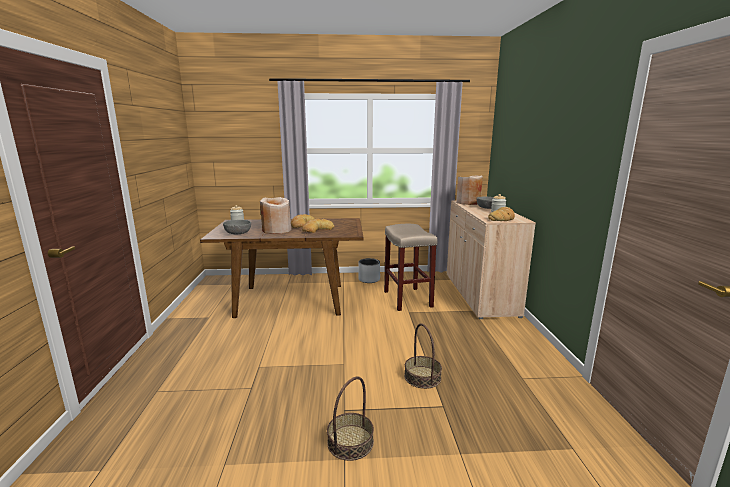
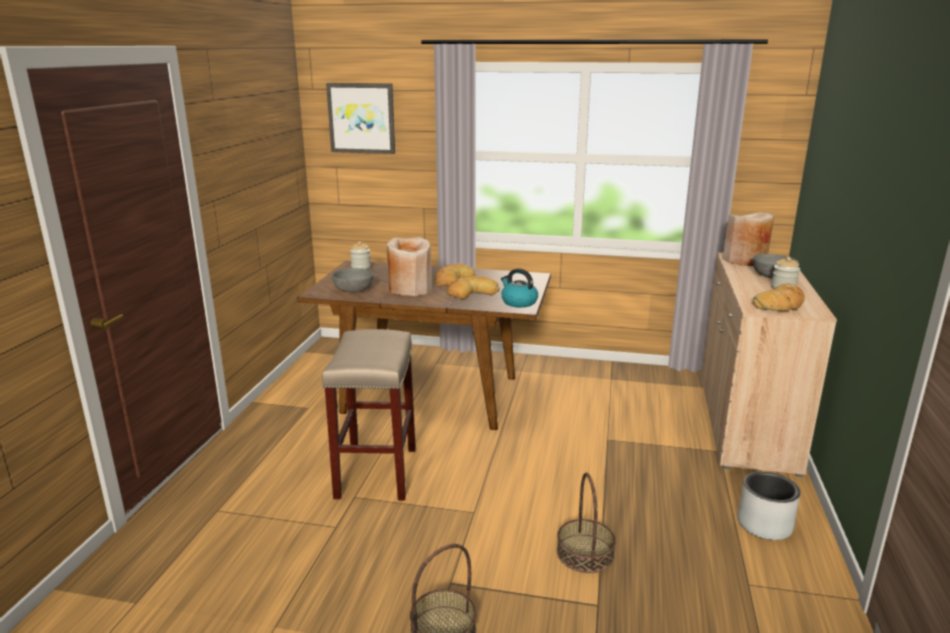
camera: 15 degrees right, 5 degrees up
(230, 129) = (361, 118): none -> picture
(349, 232) = (518, 302): none -> kettle
(369, 279) = (565, 371): grey planter -> grey planter (764, 525)
(408, 299) = (616, 416): beige stool -> beige stool (377, 473)

